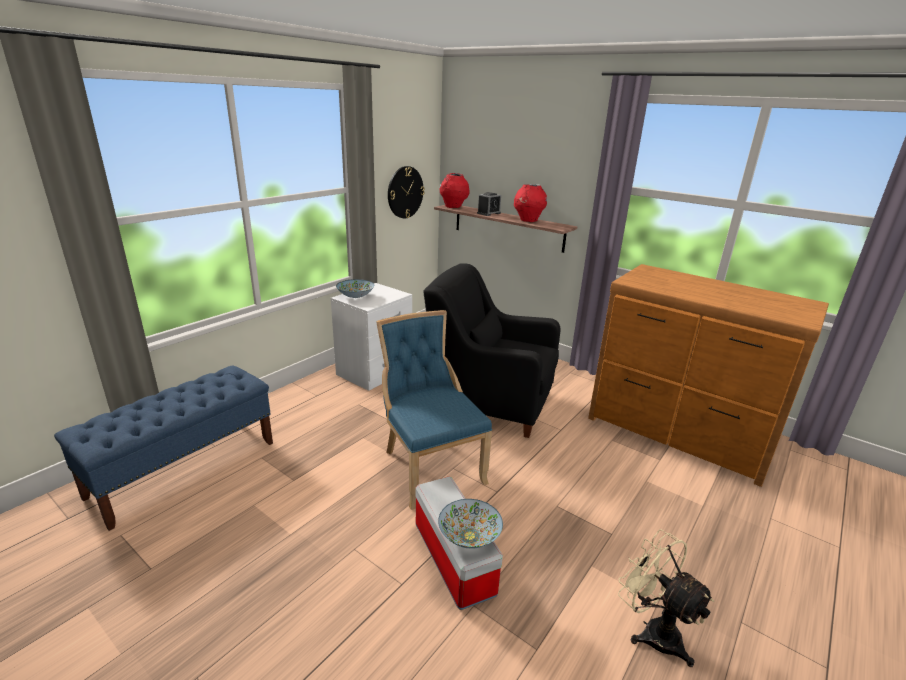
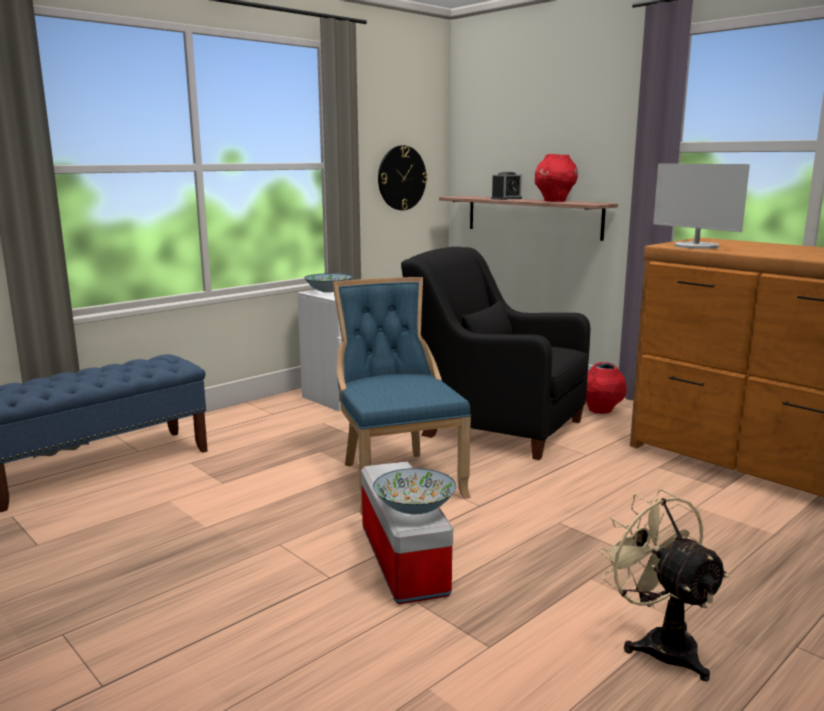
camera: 10 degrees right, 10 degrees down
(453, 207) = (464, 197): red vase -> red vase (601, 411)
(649, 283) = (696, 246): none -> monitor

